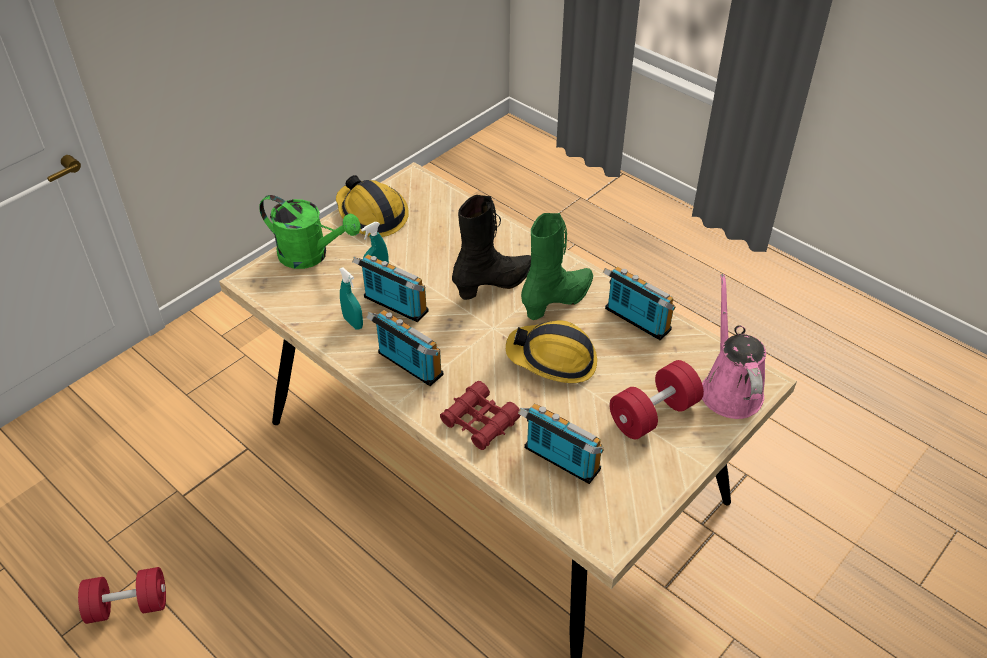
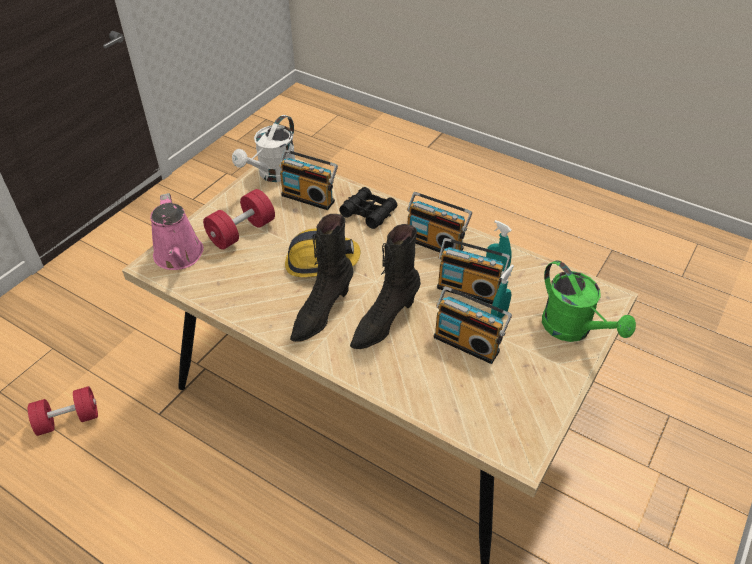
camera: 170 degrees right, 0 degrees up
(128, 605) = (585, 268): red dumbbell -> red dumbbell (68, 420)
(311, 255) = (573, 330): green watering can -> green watering can turned 135 degrees counterclockwise
(371, 215) = (542, 389): hard hat -> none
(480, 422) = (368, 213): red binoculars -> black binoculars
(558, 301) = (321, 313): green boot -> black boot
(613, 515) = (273, 175): none -> white watering can
(635, 321) = (251, 302): radio -> radio (467, 342)

